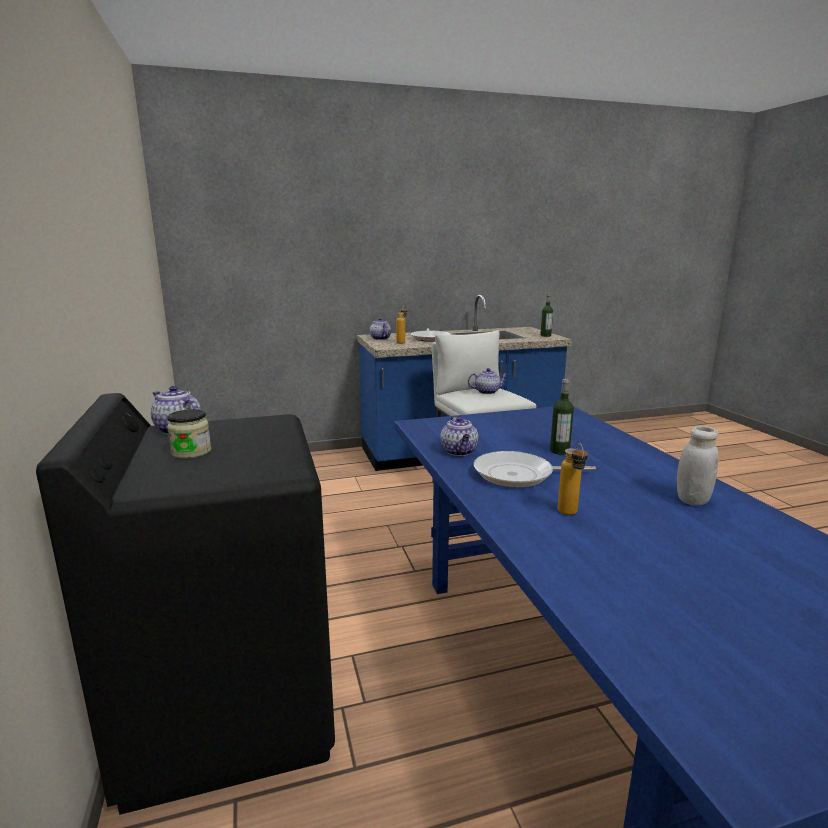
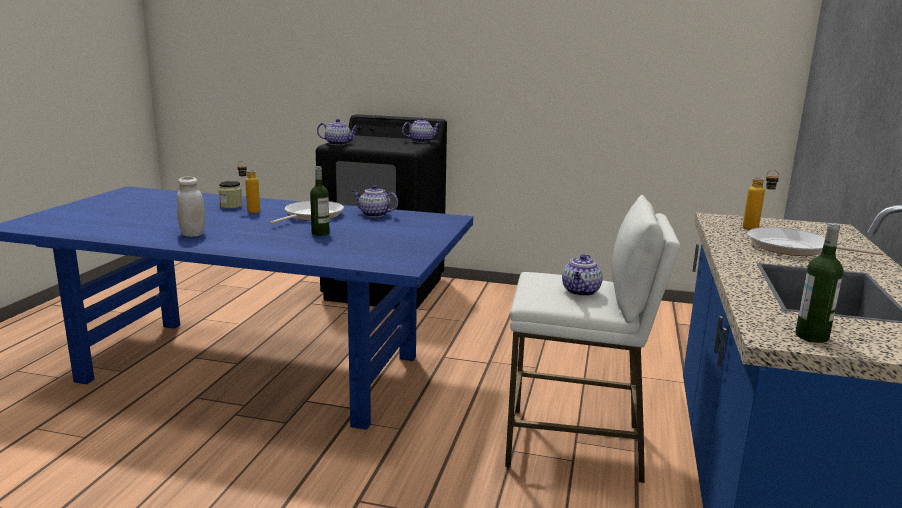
camera: 120 degrees right, 0 degrees up
(191, 452) = (383, 140): jar -> jar (231, 206)
(380, 338) = (800, 226): teapot -> teapot (338, 144)

